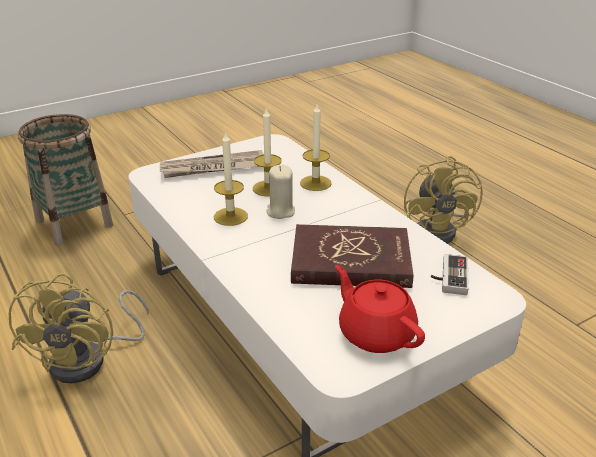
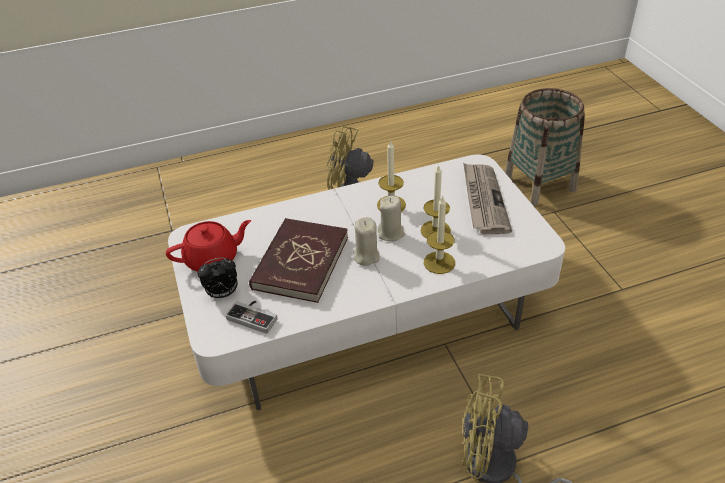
camera: 105 degrees right, 10 degrees up
(322, 221) = (366, 256): none -> beige candle
(431, 308) = (222, 294): none -> alarm clock

